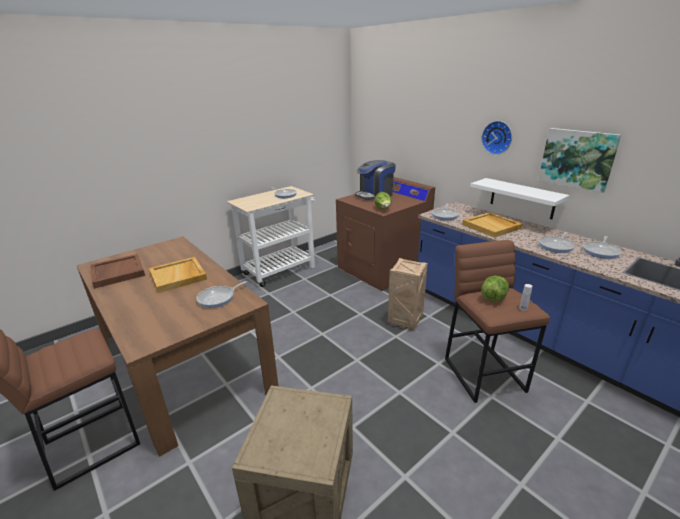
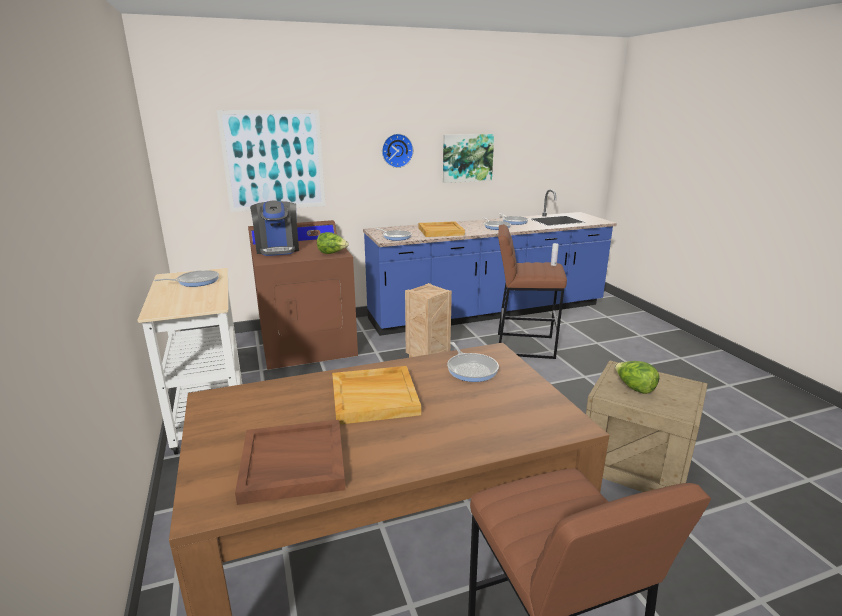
camera: 70 degrees left, 5 degrees down
(407, 131) = (274, 160): none -> picture
(493, 297) = (532, 268): lettuce -> lettuce (634, 388)
(522, 198) = (430, 203): white shelf -> none

